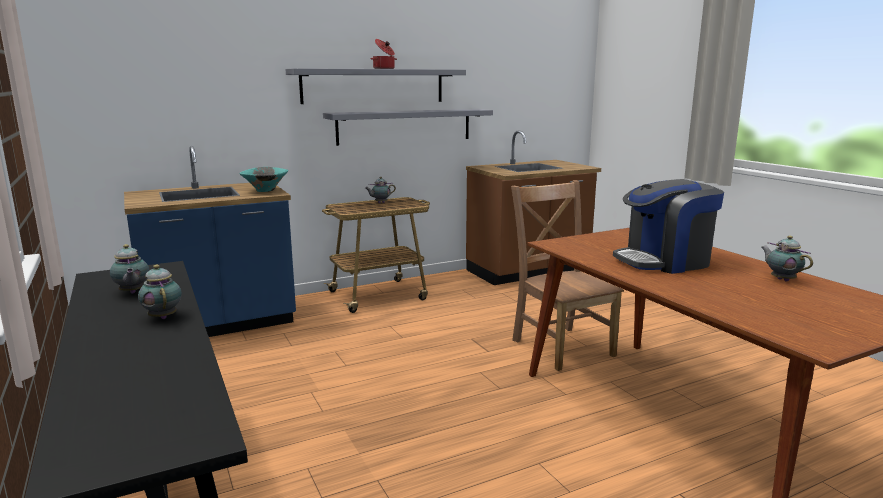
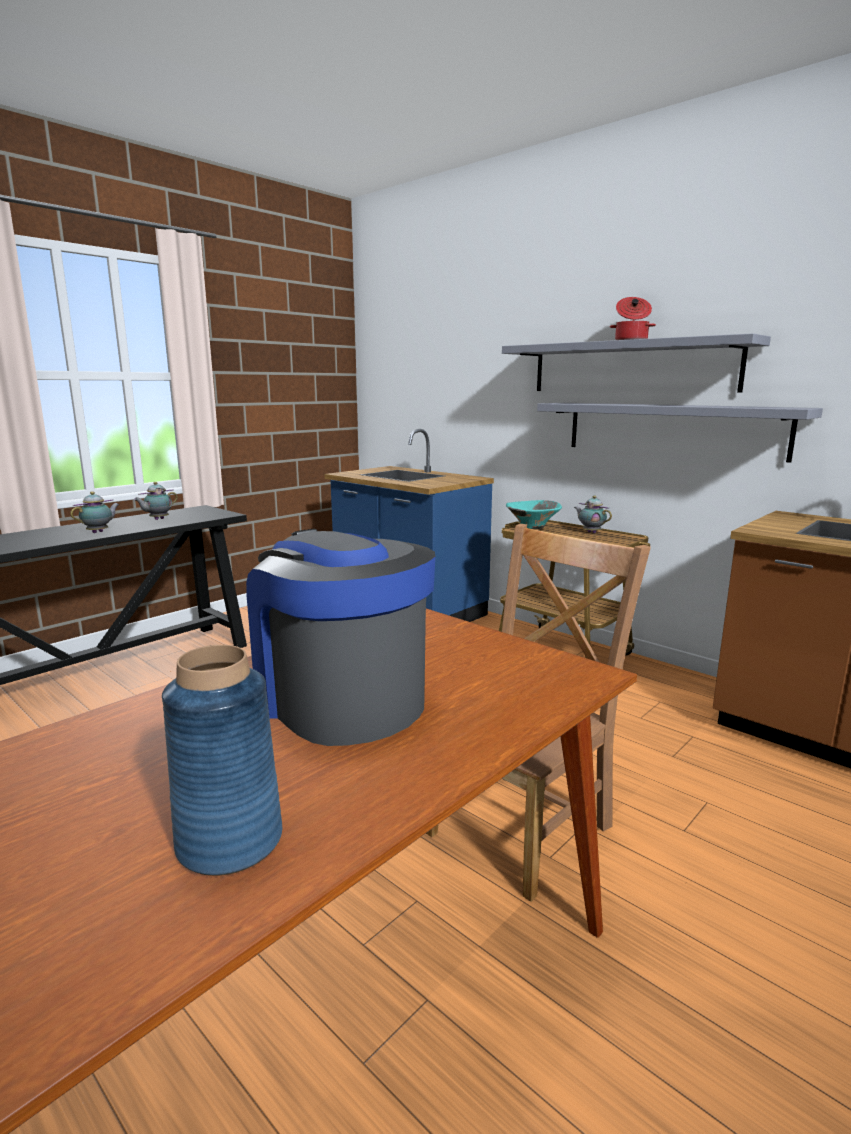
camera: 70 degrees right, 0 degrees up
(265, 191) = (437, 482): turquoise bowl -> turquoise bowl (532, 528)
(781, 279) = (229, 842): teapot -> blue vase

